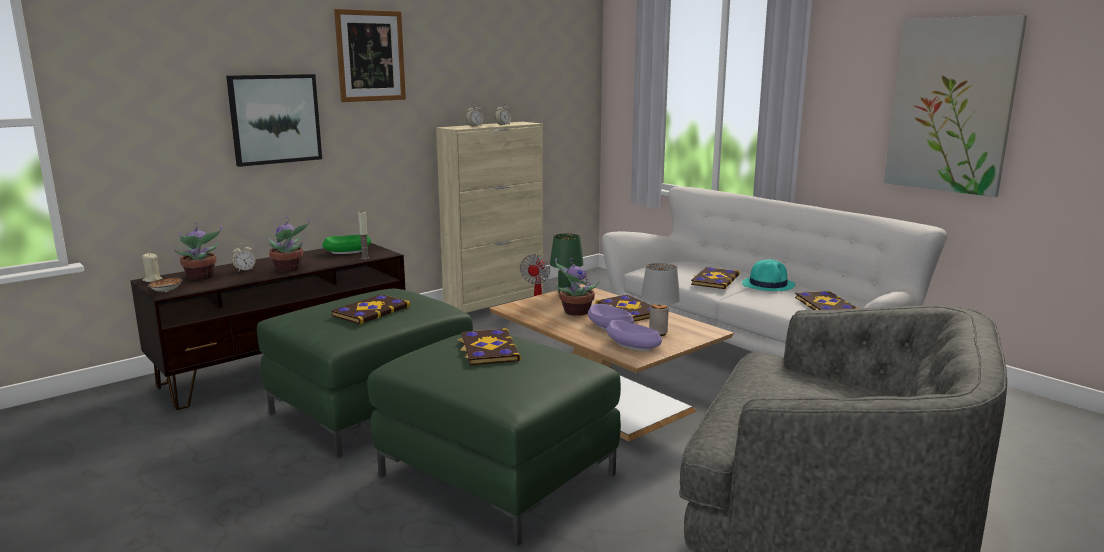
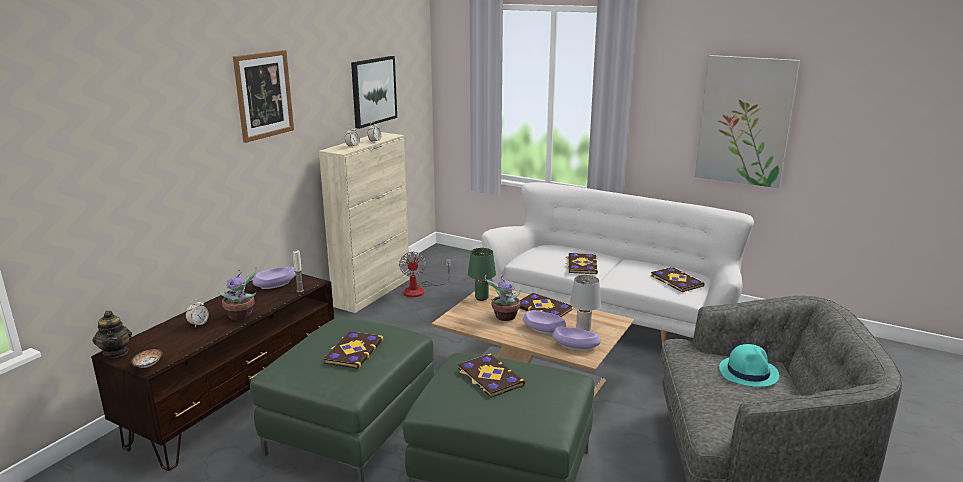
camera: 20 degrees left, 5 degrees up
(152, 280) = (116, 352): beige candle -> teapot
(201, 277) = (163, 340): potted plant -> none
(275, 119) = (191, 169): picture -> picture (373, 91)
(347, 252) = (275, 284): green bowl -> purple bowl
(768, 285) = (623, 265): turquoise hat -> turquoise hat (748, 372)

